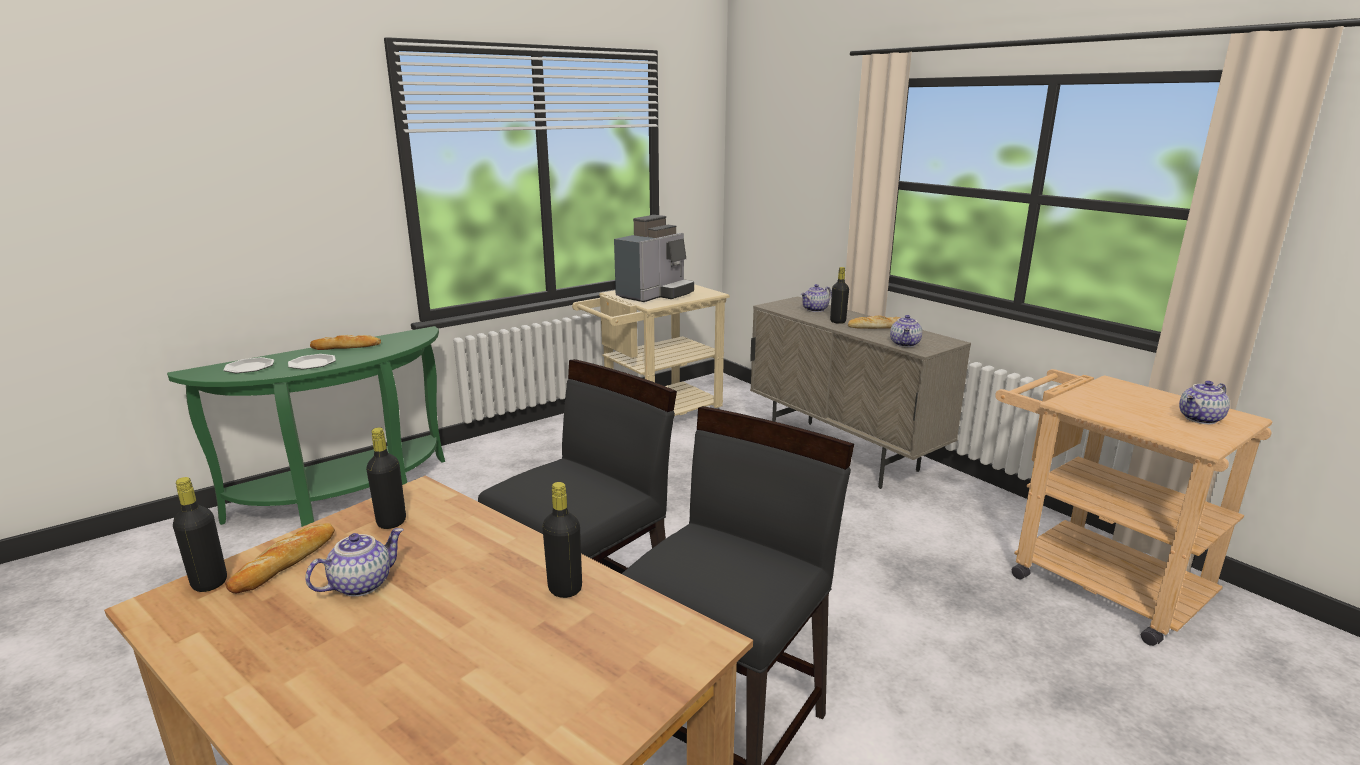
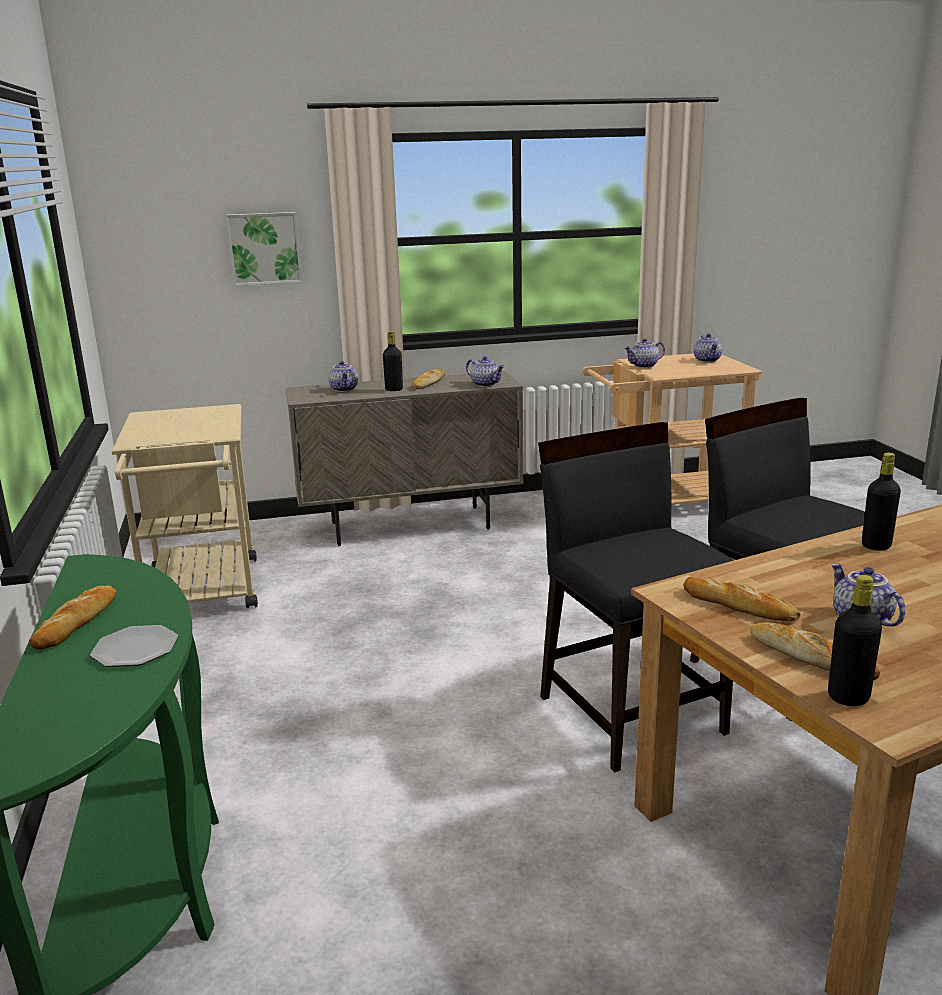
camera: 65 degrees left, 0 degrees up
(250, 367) = (69, 708): plate -> none
(391, 522) = (739, 606): black bottle -> bread
(655, 294) = (185, 427): coffee machine -> none
(819, 177) = (264, 248): none -> picture
(1088, 389) = (644, 366): none -> teapot

